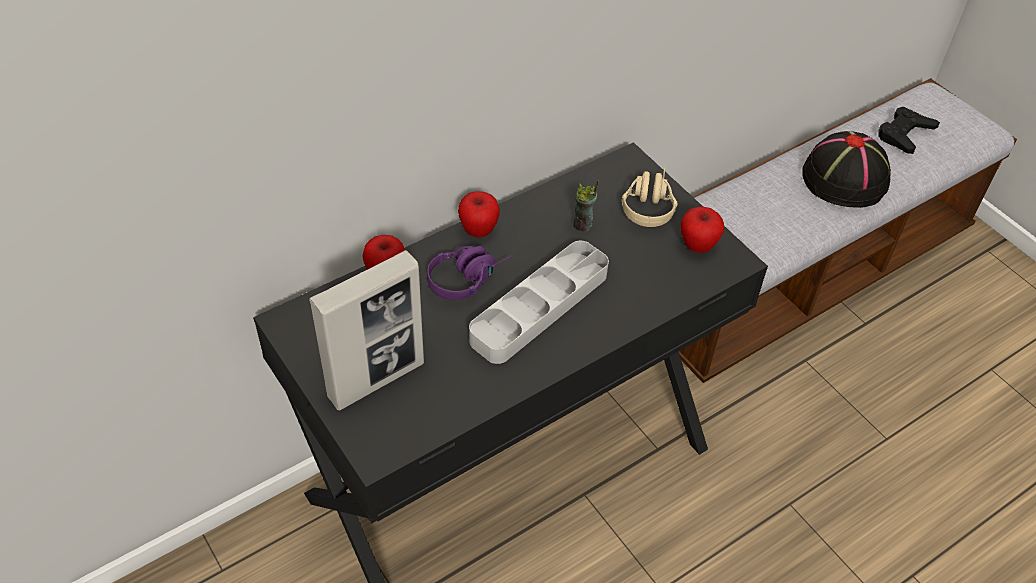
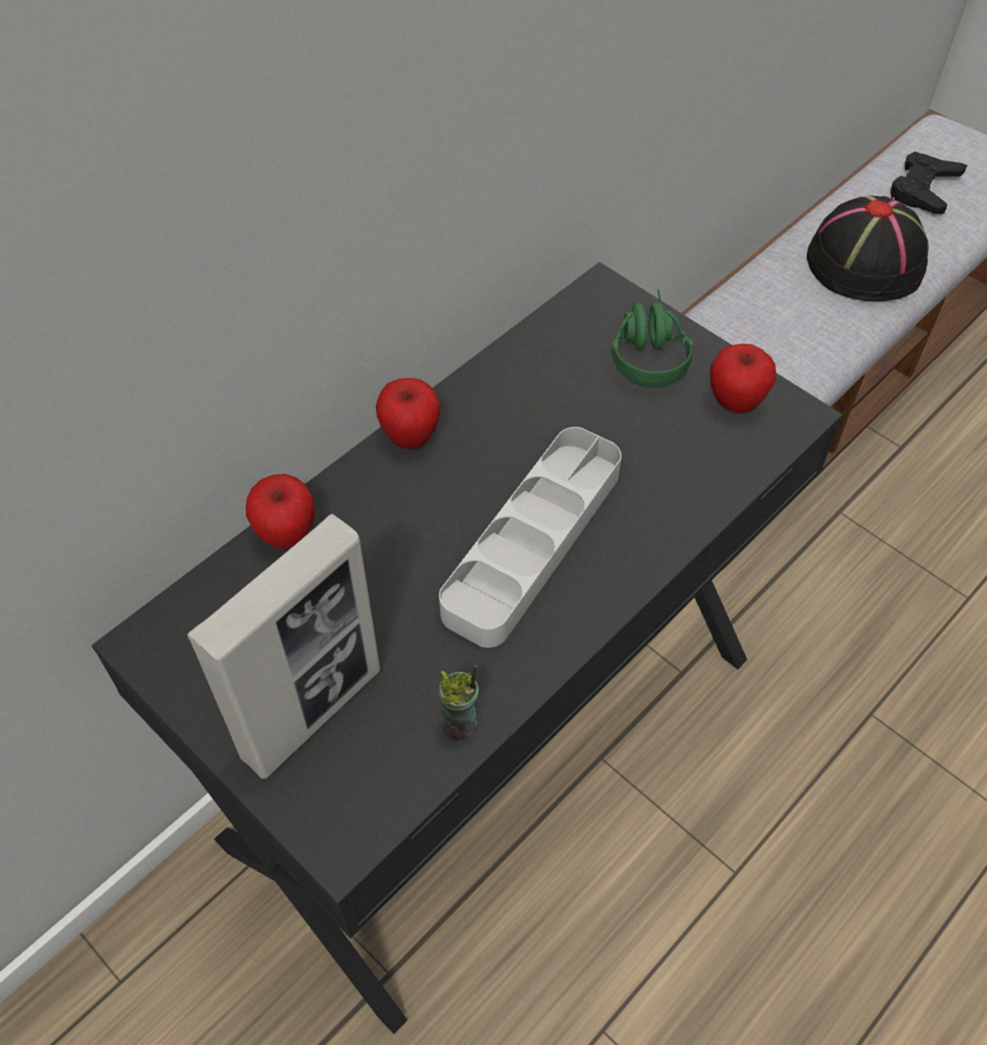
camera: 10 degrees left, 5 degrees up
(468, 277) = (414, 514): purple headphones -> none
(583, 225) = (562, 401): cup -> cup (460, 726)
(648, 203) = (647, 349): beige headphones -> green headphones

